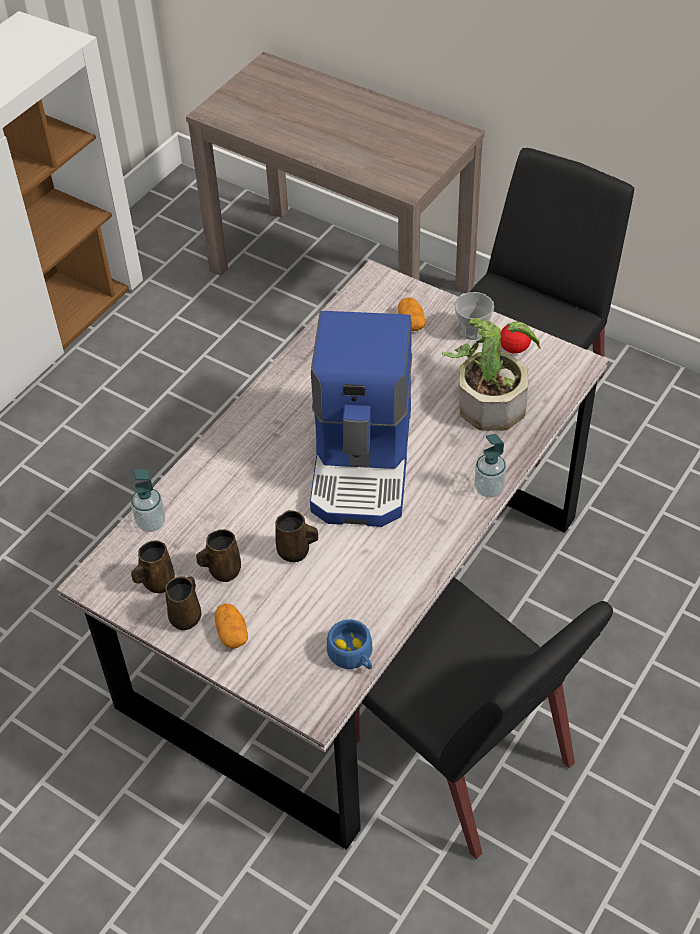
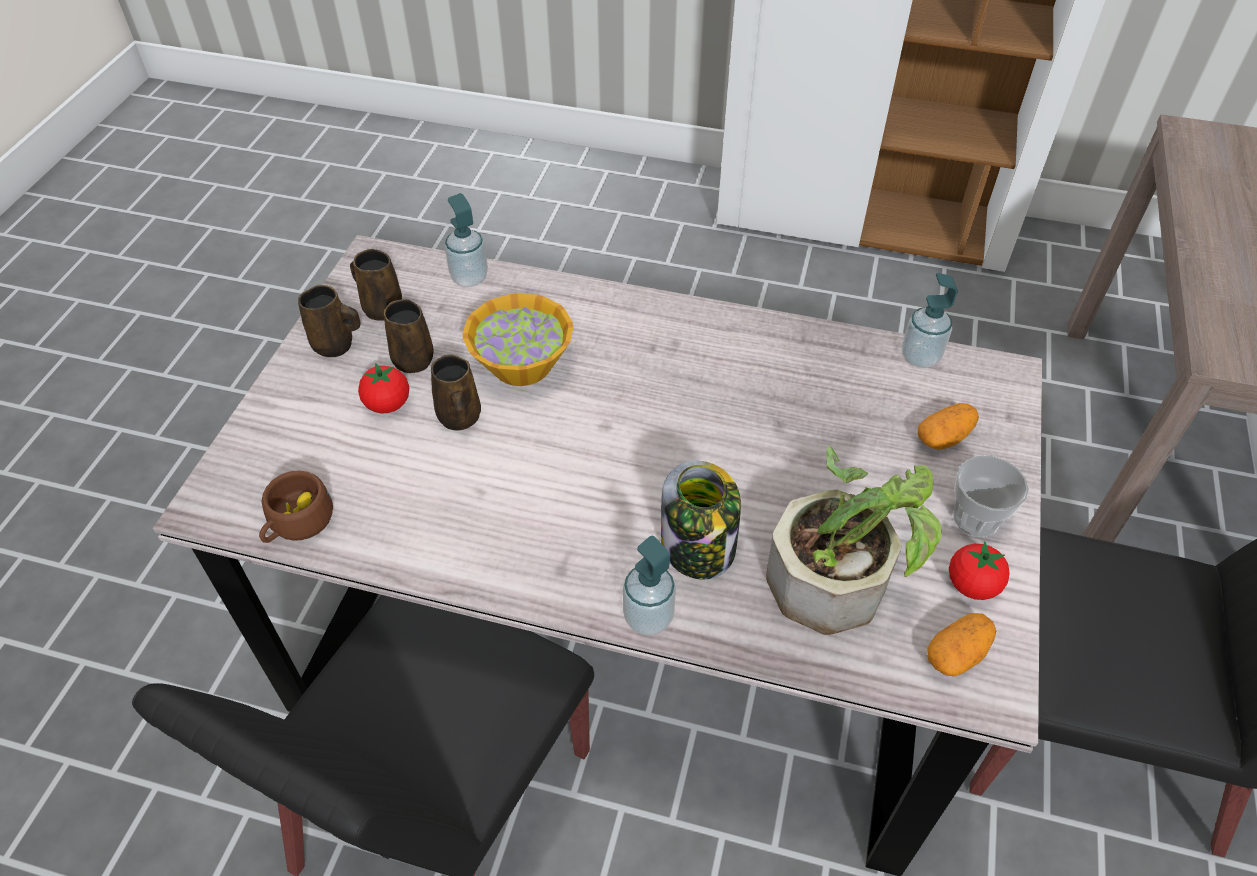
camera: 70 degrees right, 0 degrees up
(232, 633) = (317, 392): potato -> potato (957, 654)
(259, 508) = (522, 365): none -> bowl
(263, 591) = (388, 404): none -> tomato
(344, 310) = (920, 357): none -> soap dispenser
(353, 656) = (296, 523): blue cup -> brown cup
(364, 462) = (640, 450): coffee machine -> none
(449, 454) = (699, 548): none -> jar

